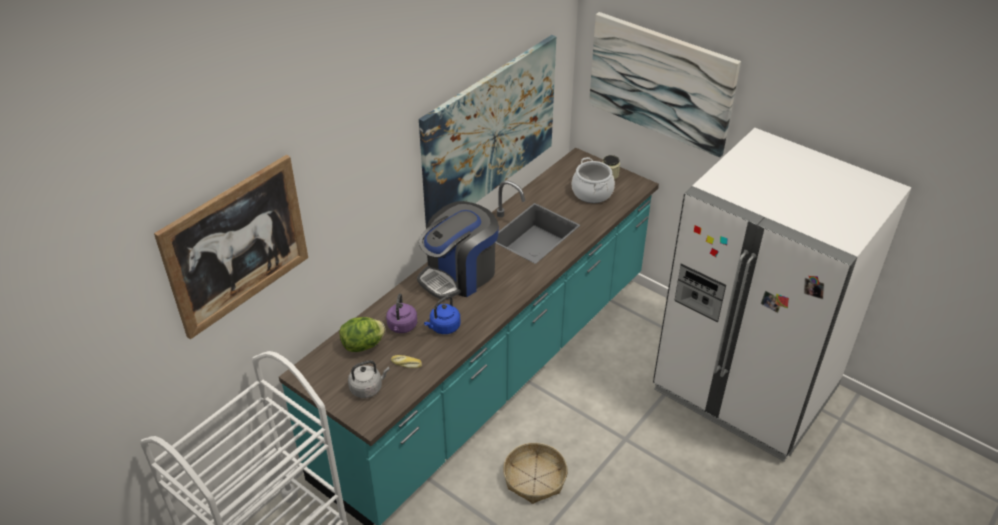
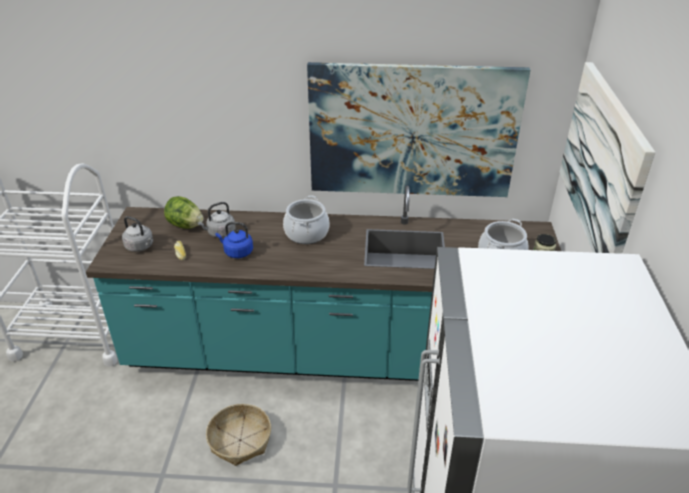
camera: 55 degrees right, 5 degrees down
(236, 245) = (89, 67): picture -> none
(402, 327) = (220, 233): purple kettle -> grey kettle
(459, 274) = (307, 233): coffee machine -> cooking pot

